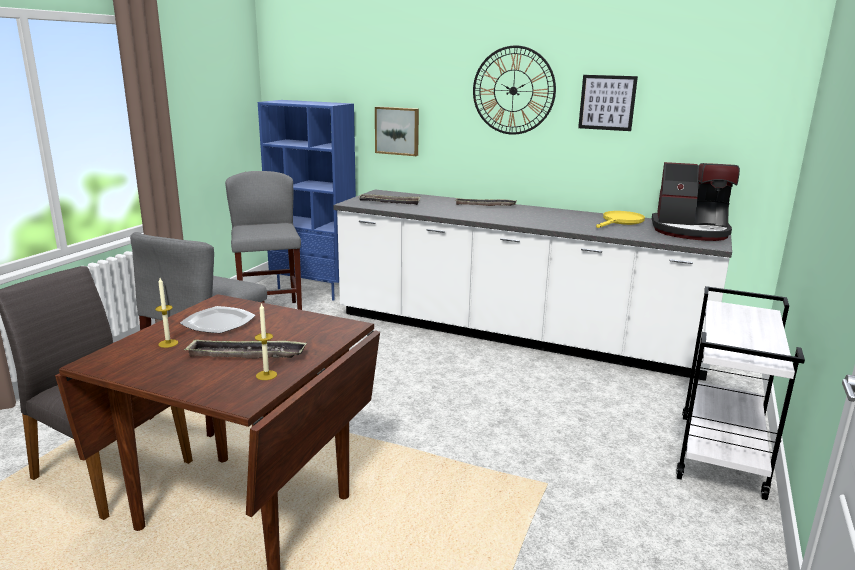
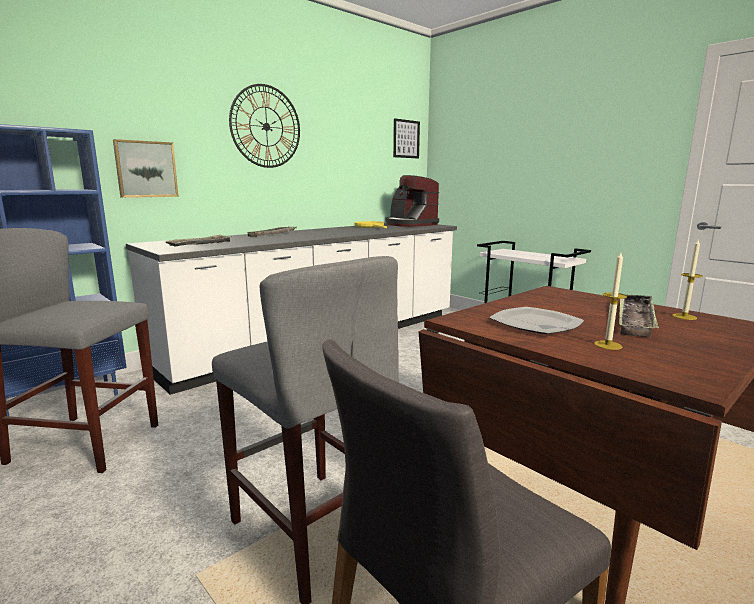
camera: 65 degrees left, 5 degrees down
(607, 102) = (334, 139): picture -> picture (406, 139)
(690, 231) = (410, 224): coffee machine -> coffee machine turned 105 degrees clockwise

